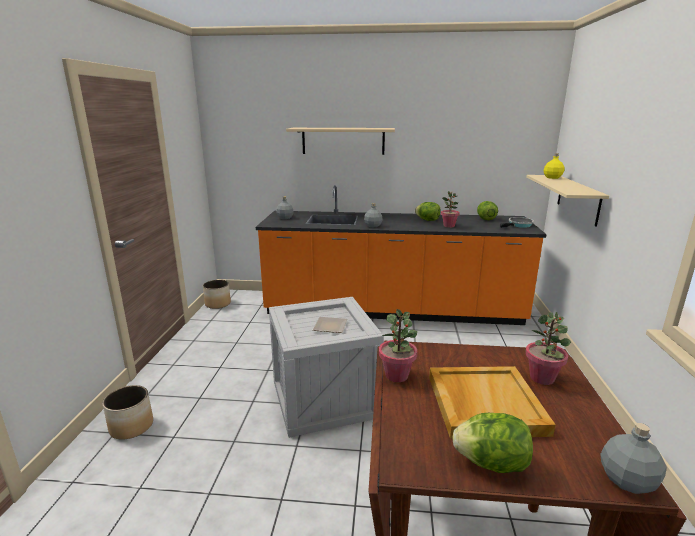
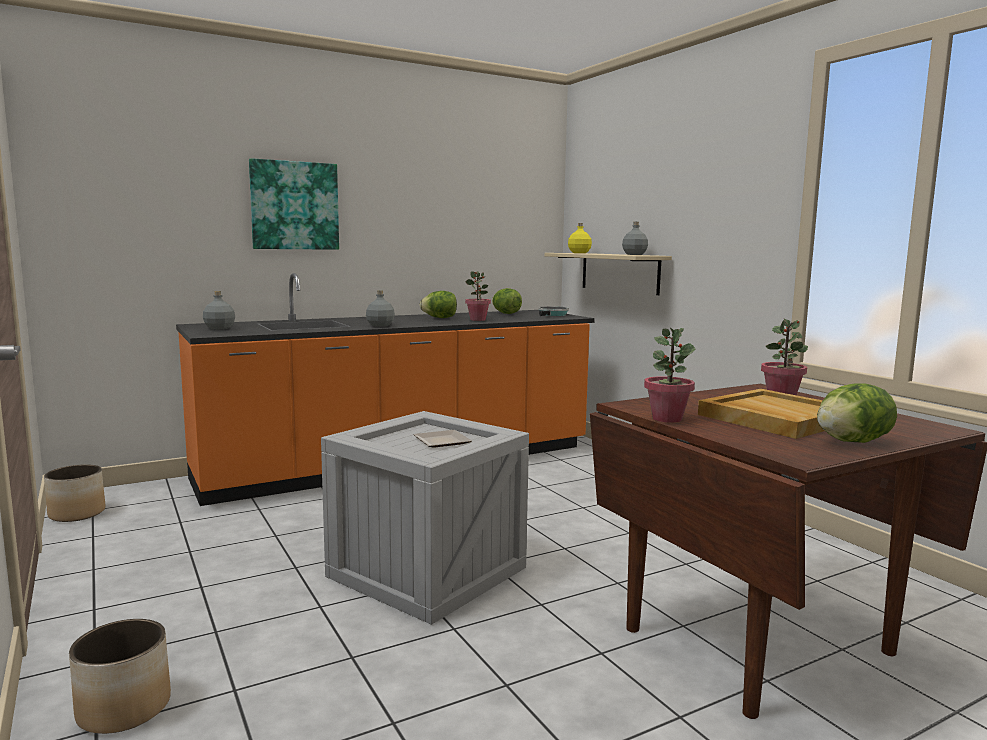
camera: 35 degrees left, 10 degrees down
(343, 141) = (294, 205): beige shelf -> picture
(626, 480) = (938, 429): grey bottle -> grey bottle (634, 254)

